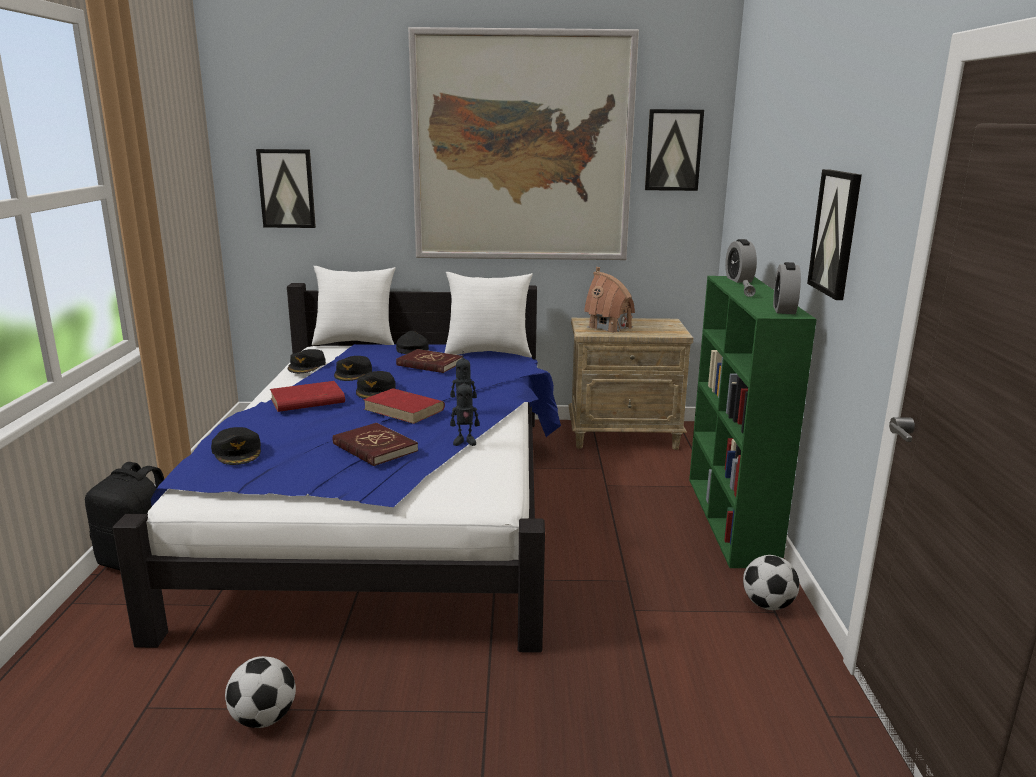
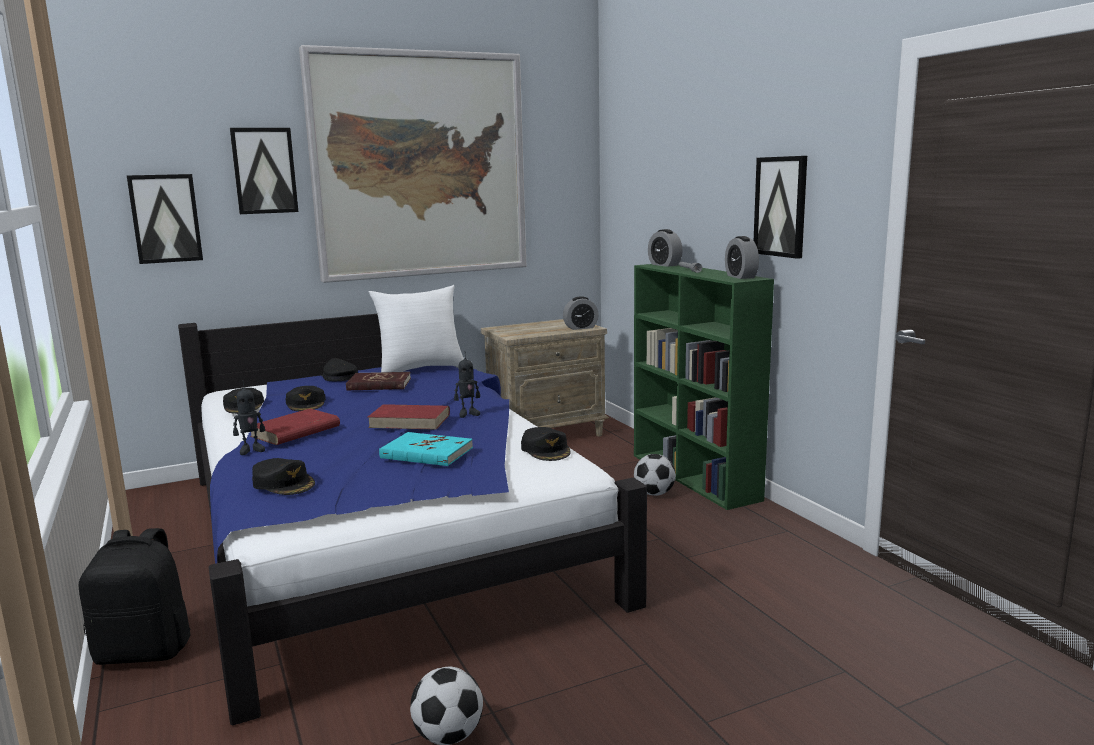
camera: 25 degrees left, 5 degrees down
(355, 342) = (264, 381): white pillow -> none
(374, 448) = (426, 453): red book -> turquoise book
(376, 390) = (356, 412): black cap -> black cap (546, 450)
(465, 442) = (501, 435): toy robot -> toy robot (251, 450)
(609, 327) = (526, 330): toy house -> none
(666, 332) = (580, 328): none -> alarm clock
(673, 150) = (554, 163): picture -> picture (264, 171)
(767, 605) = (778, 527): football -> football (654, 494)

